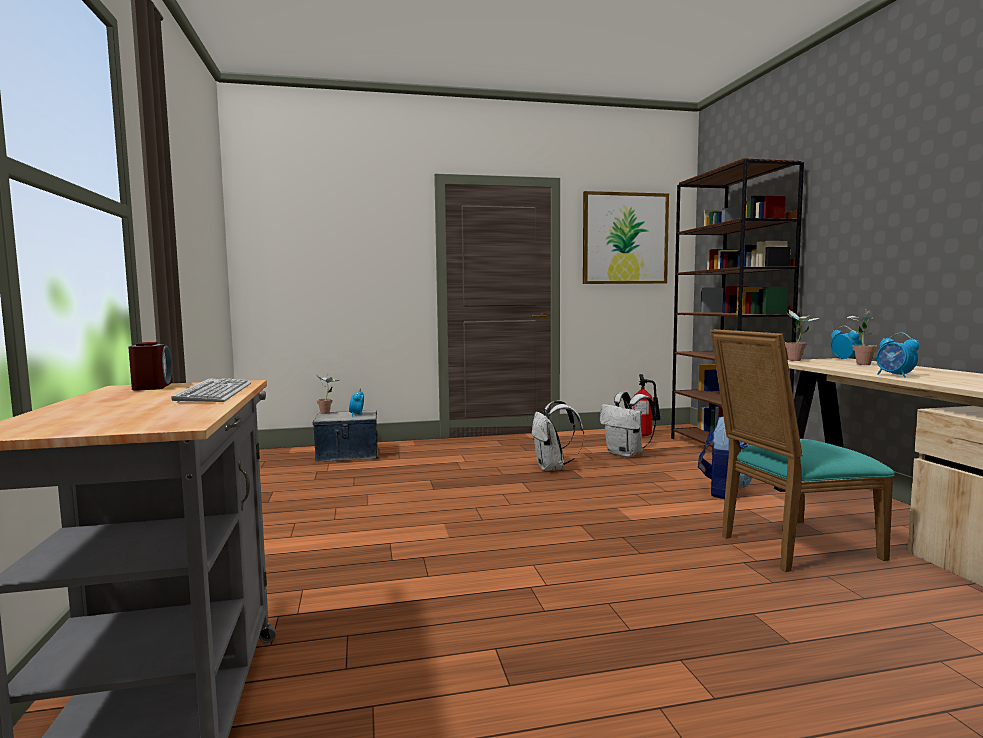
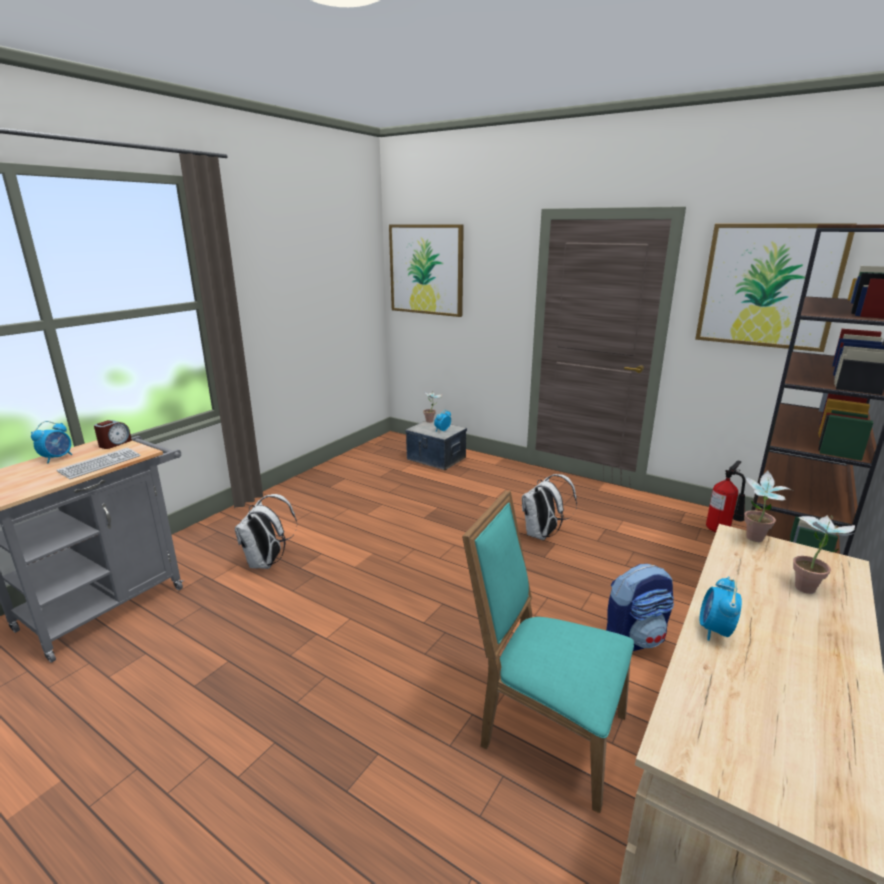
camera: 45 degrees right, 15 degrees up
(294, 235) = (426, 270): none -> picture
(626, 454) = (643, 548): white backpack -> white backpack (267, 562)
(845, 359) = (842, 565): alarm clock -> alarm clock (57, 458)

